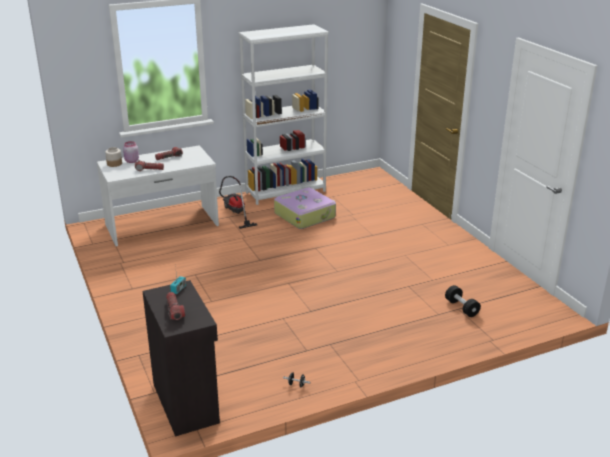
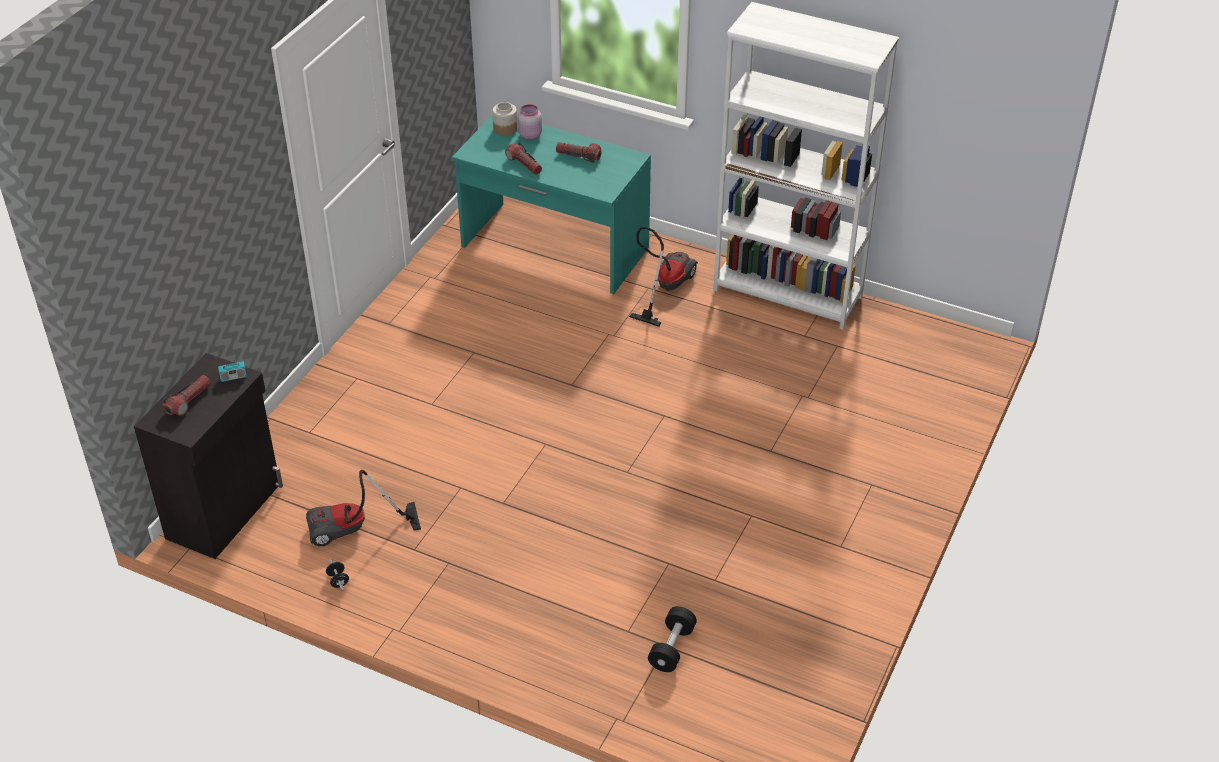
camera: 50 degrees right, 15 degrees up
(162, 225) = (554, 248): white desk -> turquoise desk
(267, 364) = (354, 531): none -> vacuum cleaner
(305, 215) = (743, 353): suitcase -> none

